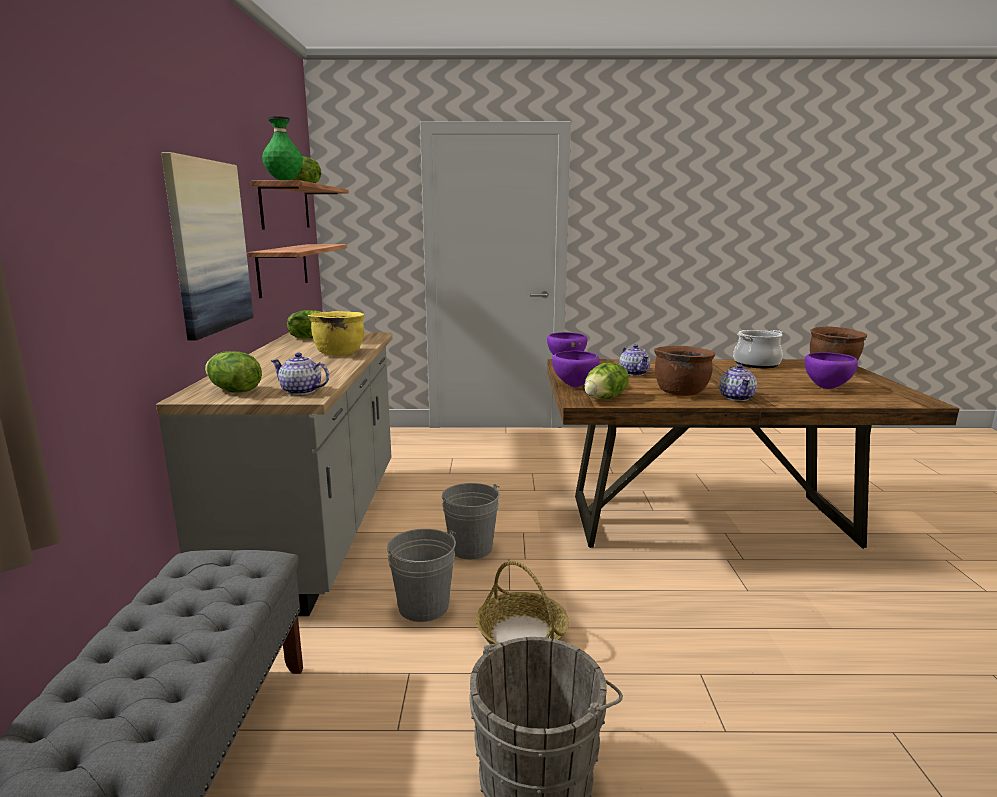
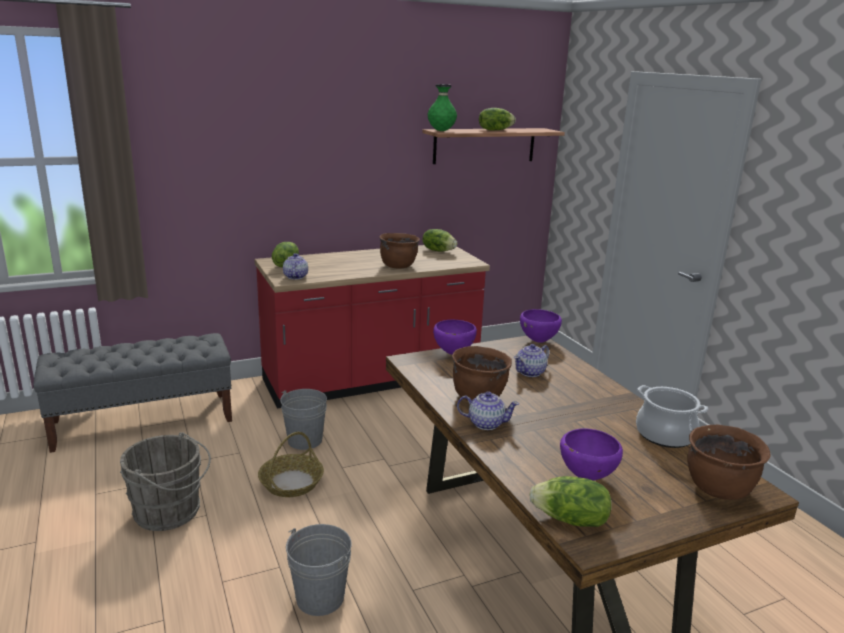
camera: 65 degrees right, 5 degrees up
(208, 246) = (346, 175): picture -> none
(283, 268) = (465, 193): shelf -> none
(317, 529) = (371, 380): grey counter -> red counter
(339, 353) = (398, 266): yellow cooking pot -> brown cooking pot
(471, 548) = (387, 440): grey bucket -> grey bucket (320, 597)
(605, 398) = (425, 368): lettuce -> lettuce (570, 520)
(736, 397) = (485, 423): teapot -> teapot turned 150 degrees counterclockwise

